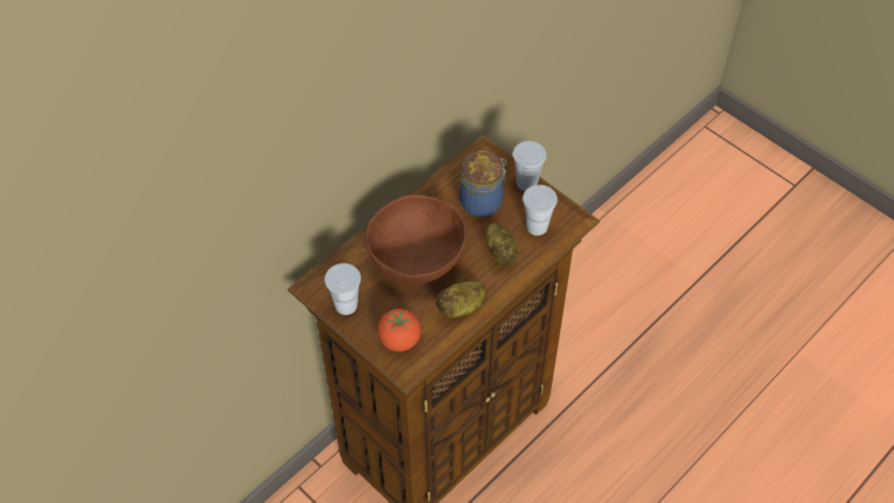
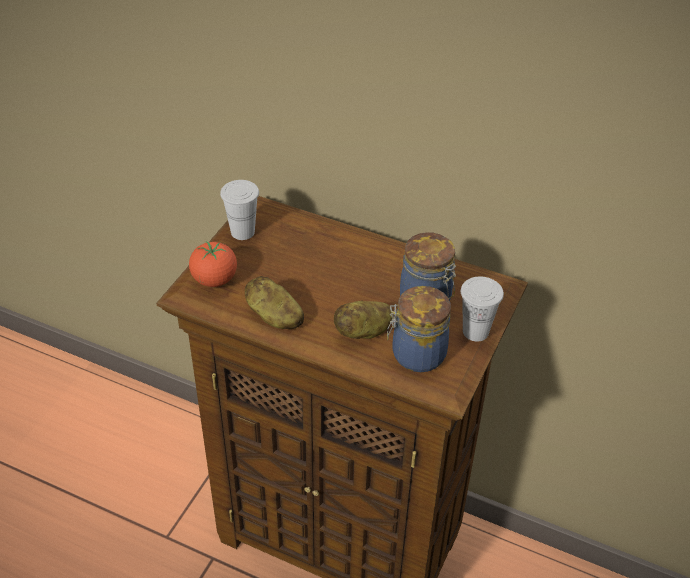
camera: 70 degrees right, 10 degrees down
(417, 257) = (324, 267): brown bowl -> none
(537, 226) = (416, 354): white cup -> jar

